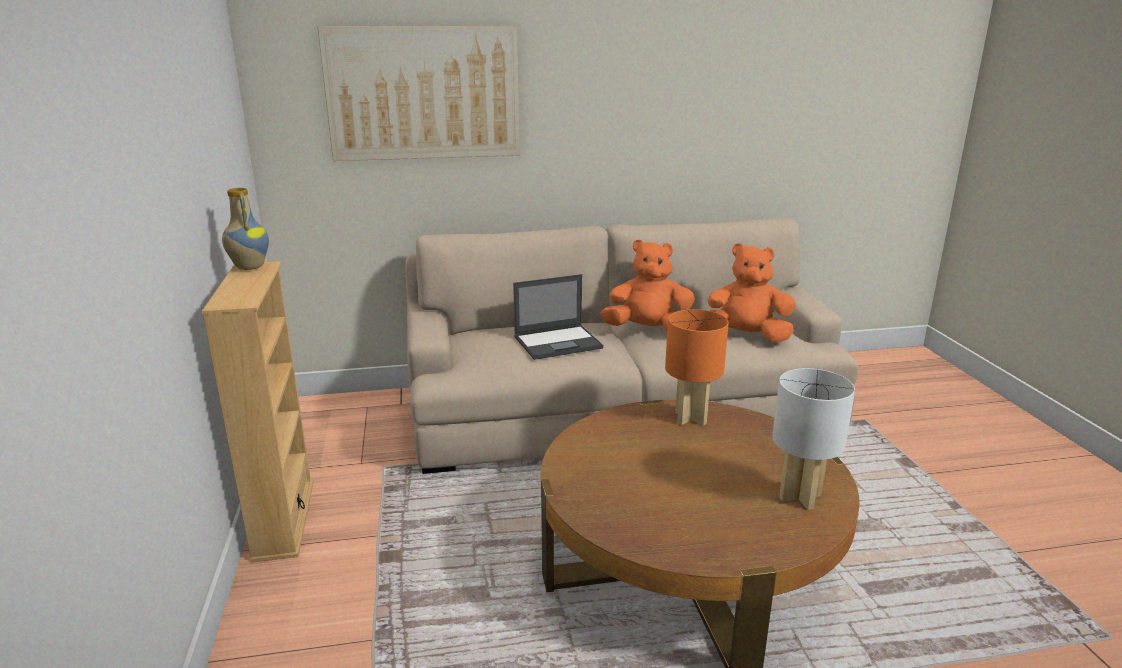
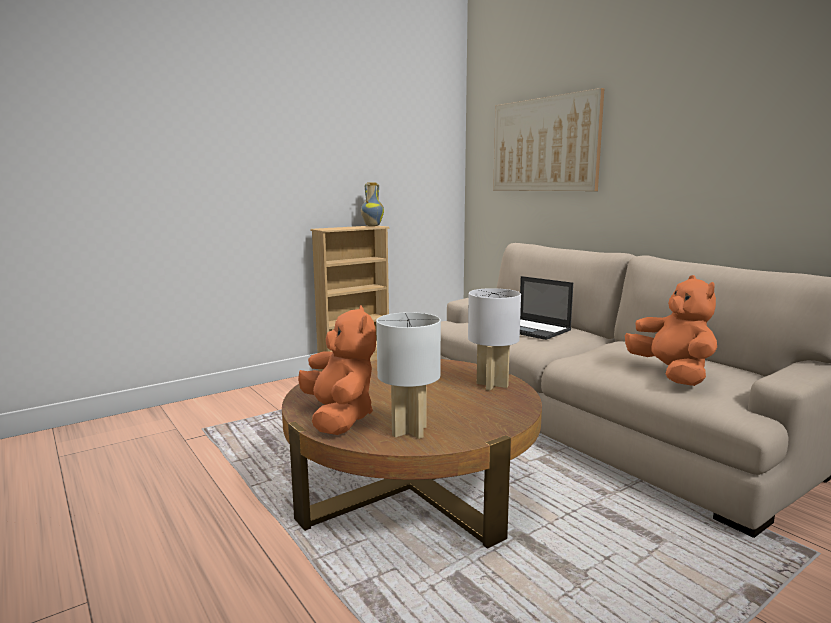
camera: 65 degrees right, 10 degrees down
(648, 330) = (609, 346): orange plush toy -> orange plush toy (339, 418)
(690, 418) = (491, 385): orange table lamp -> white table lamp

